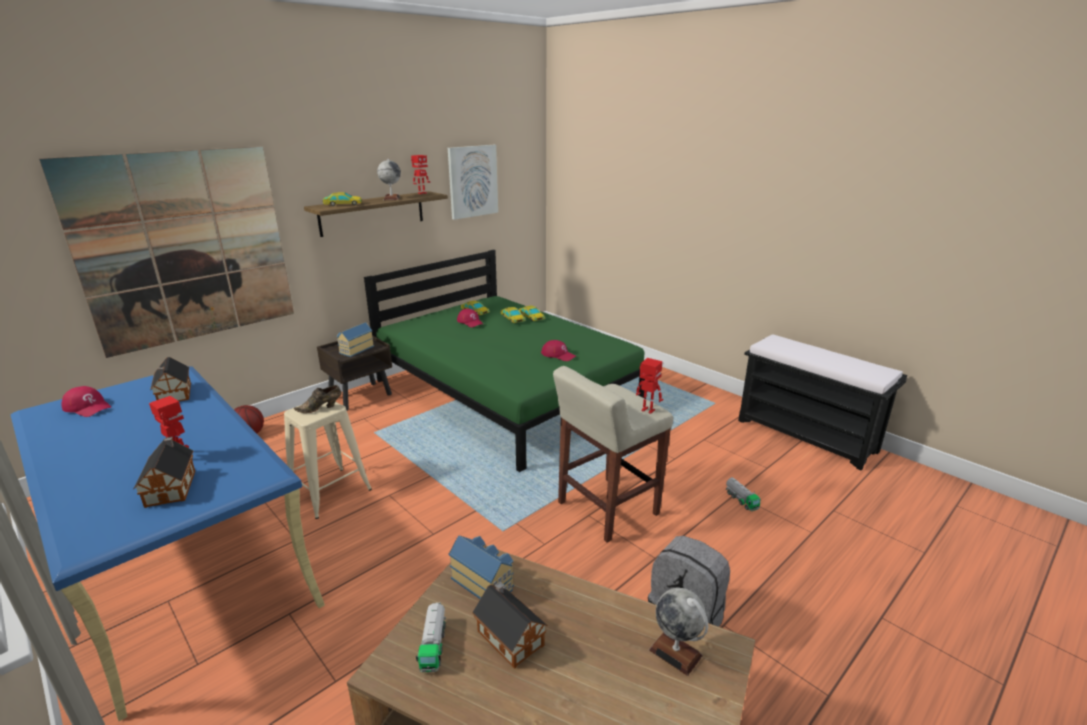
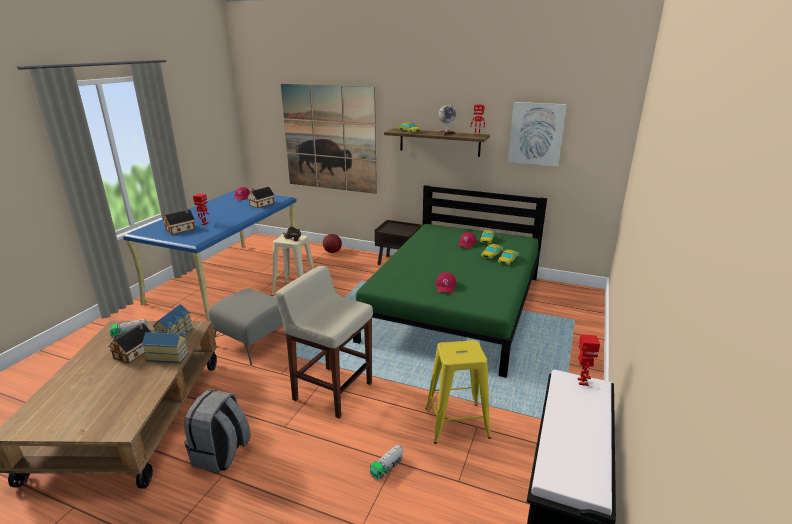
camera: 65 degrees right, 0 degrees up
(355, 349) = (396, 229): toy house -> toy house (168, 355)
(439, 558) = (253, 340): none -> grey ottoman
(647, 410) = (329, 325): toy robot -> toy robot (582, 382)
(675, 652) = (120, 409): globe -> none
(694, 447) = (457, 422): none -> yellow stool

